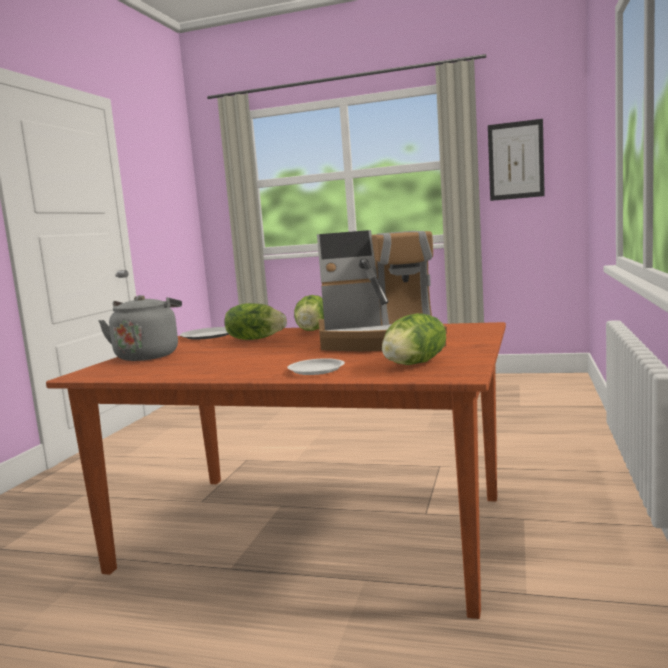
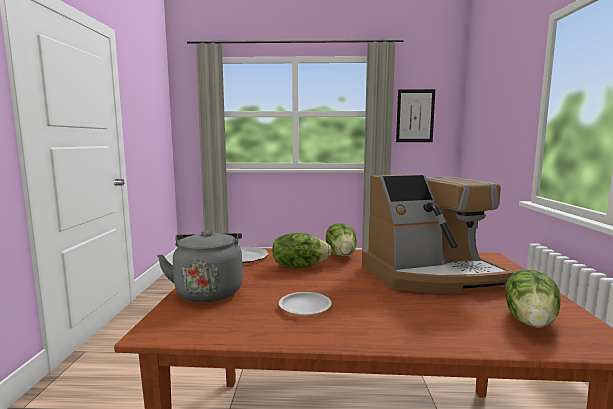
camera: 15 degrees left, 0 degrees up
(316, 370) = (441, 330): white plate -> white plate (305, 307)

